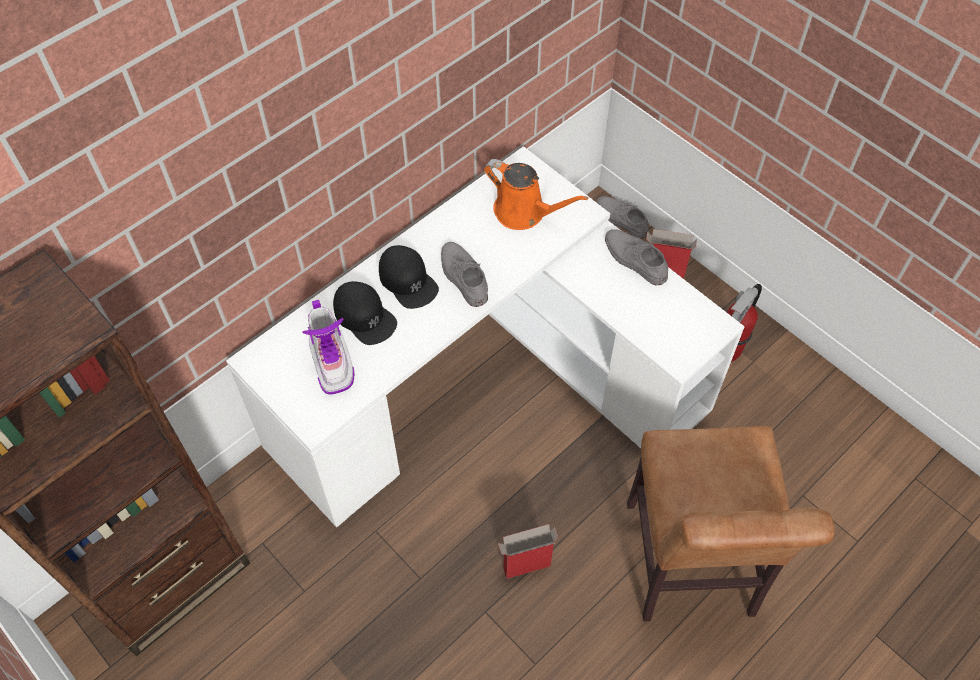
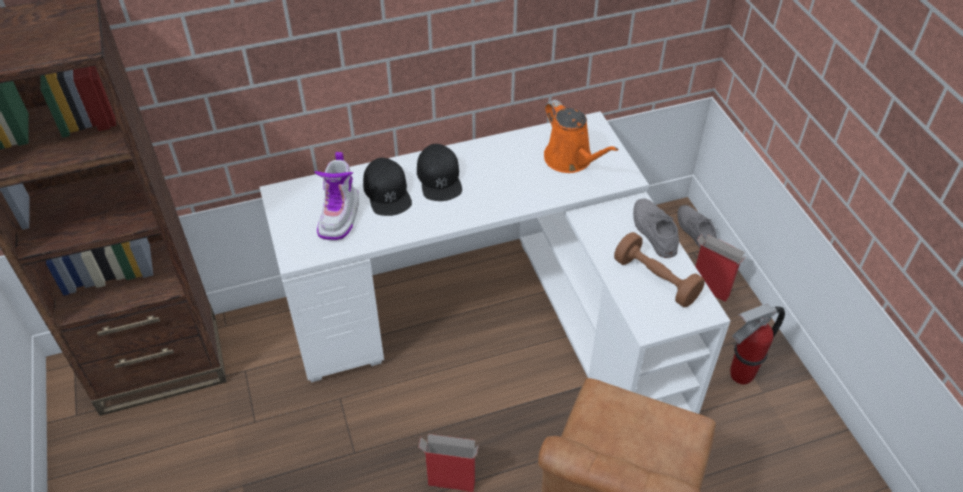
camera: 25 degrees right, 10 degrees down
(463, 276) = (488, 190): grey shoe -> none
(662, 311) = (656, 280): none -> brown dumbbell

